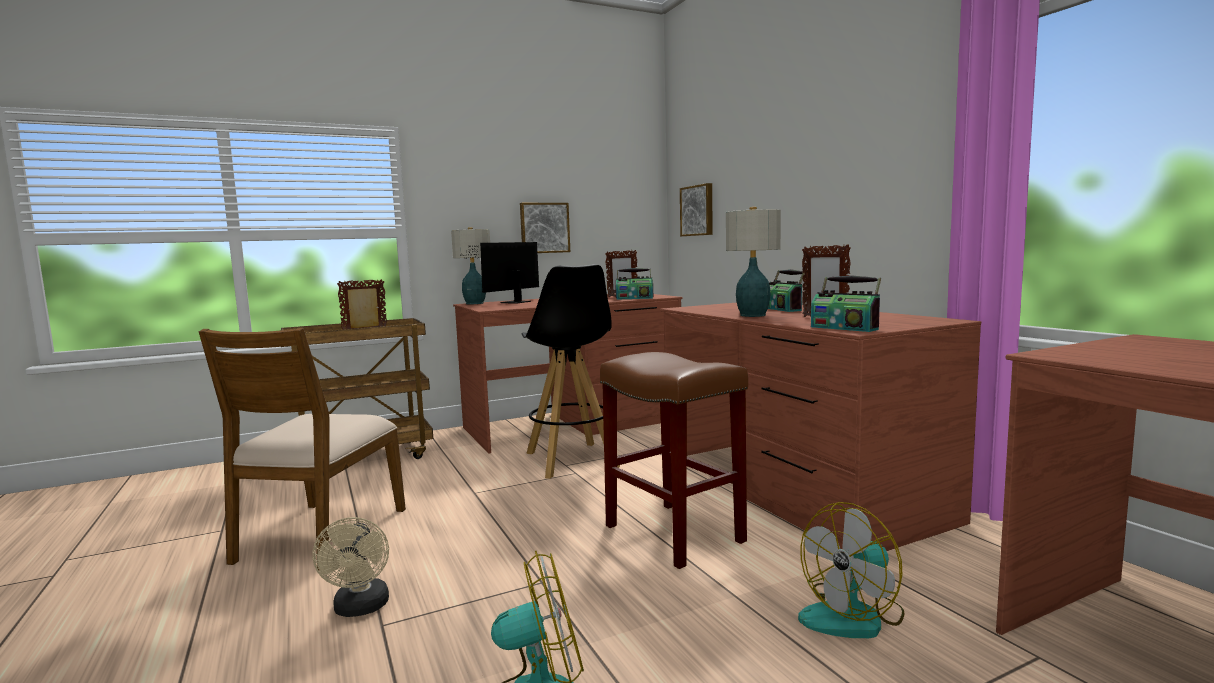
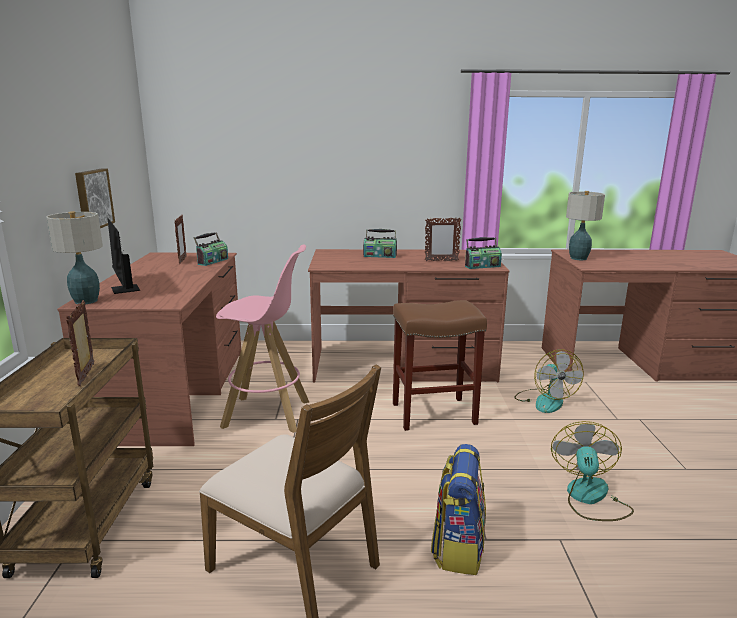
camera: 65 degrees left, 10 degrees up
(360, 609) = (458, 547): beige fan -> backpack
(571, 460) = (268, 414): black stool -> pink stool
(698, 210) = (204, 171): picture -> none
(753, 315) = (399, 265): table lamp -> table lamp (579, 258)

